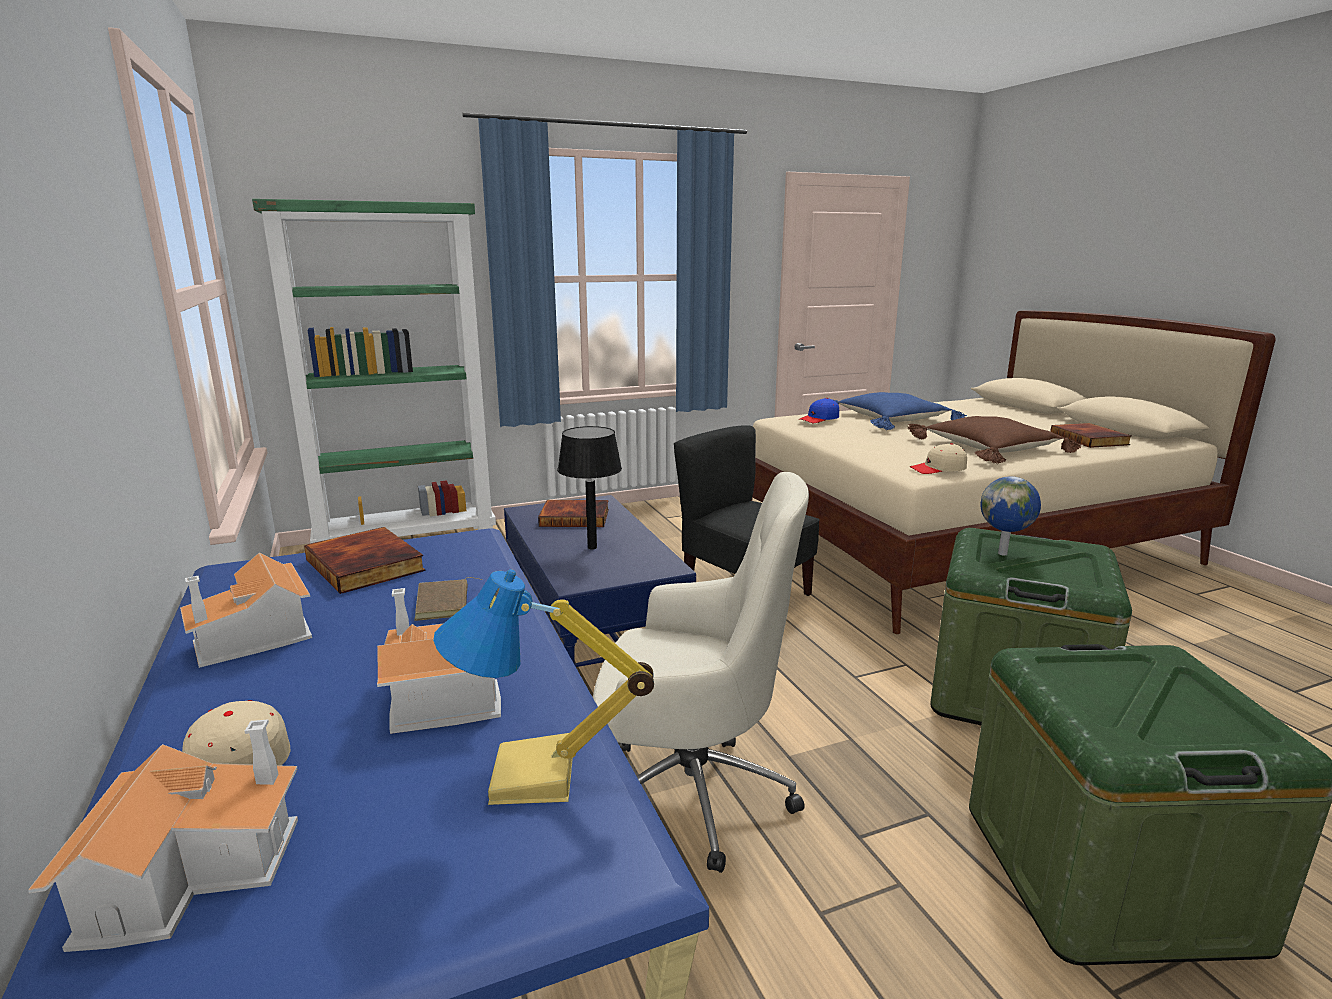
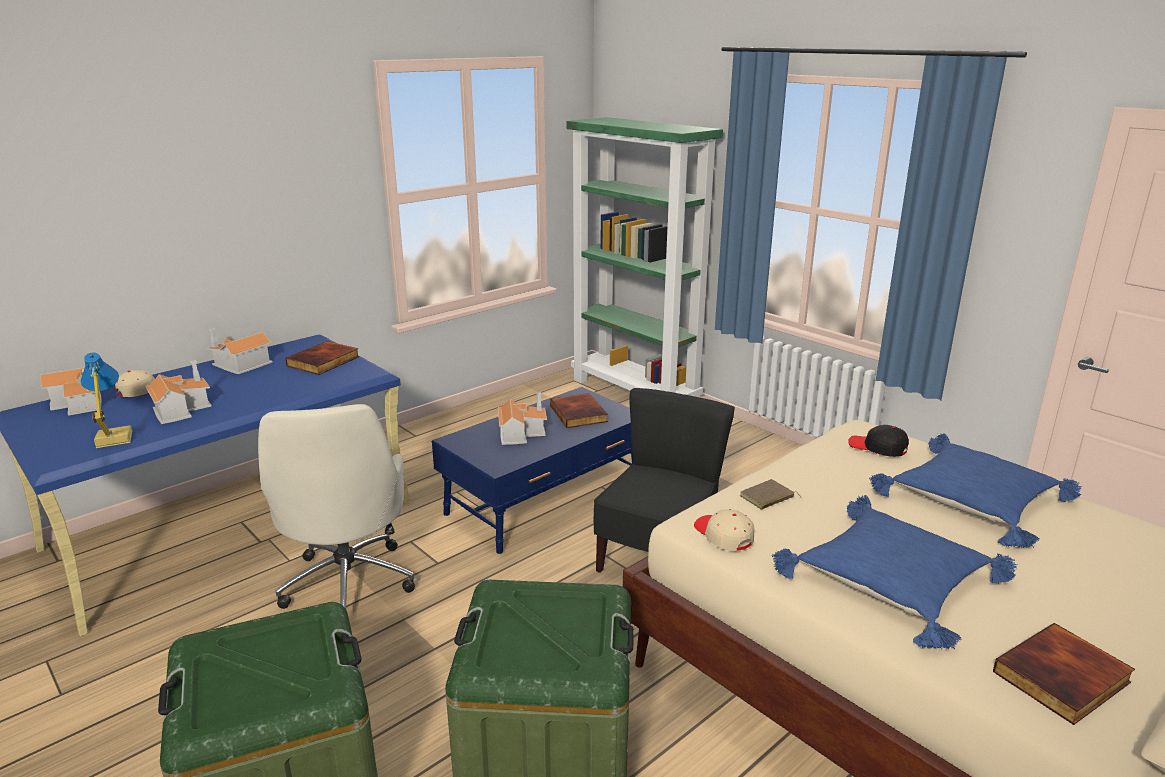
camera: 70 degrees right, 5 degrees up
(445, 603) = (276, 388): brown book -> brown book (767, 498)
(592, 547) = (521, 432): black table lamp -> toy house
(819, 419) = (878, 448): blue cap -> black cap
(990, 446) = (891, 575): brown pillow -> blue pillow
(1003, 553) = (556, 610): globe -> none

